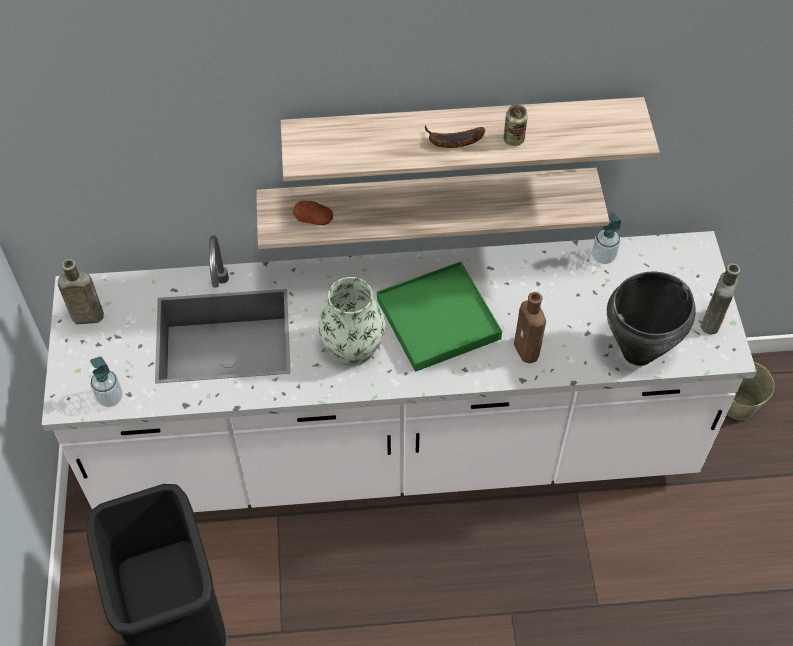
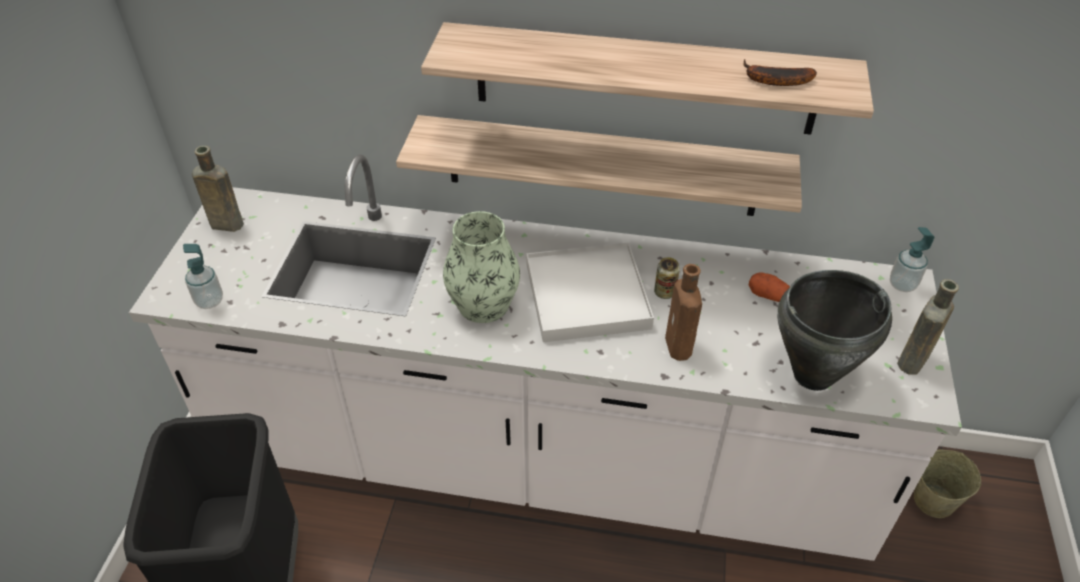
camera: 15 degrees right, 10 degrees down
(314, 219) = (465, 149): potato -> potato (768, 295)
(438, 319) = (587, 296): green tray -> white tray
(452, 141) = (623, 65): banana -> banana (773, 80)
(513, 139) = (696, 74): can -> can (664, 292)
(603, 256) = (794, 270): soap dispenser -> soap dispenser (902, 284)

